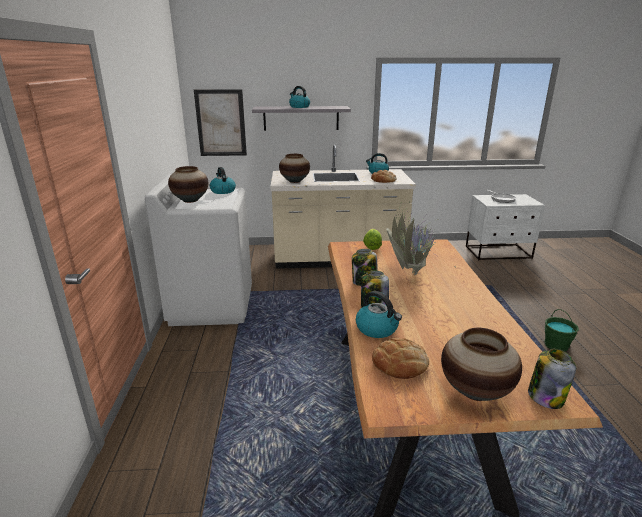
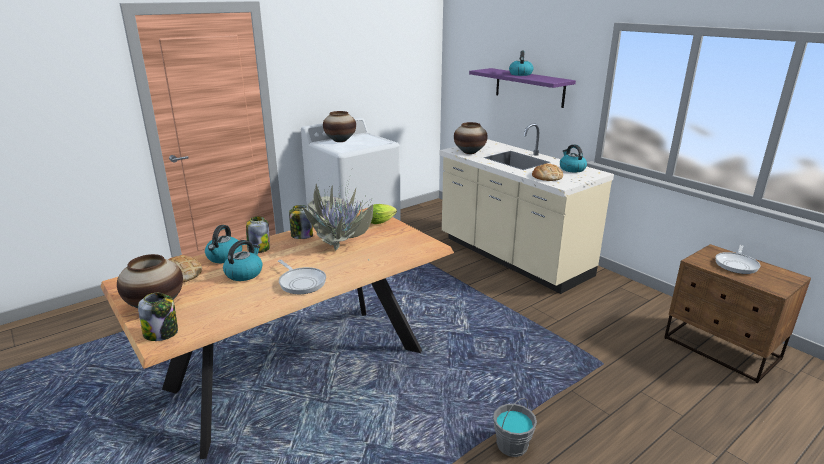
camera: 55 degrees right, 0 degrees up
(221, 123) = (465, 81): picture -> none
(222, 191) = (377, 141): kettle -> kettle (244, 273)
(301, 118) = (529, 87): grey shelf -> purple shelf
(471, 303) = (301, 282): none -> frying pan
(498, 253) = (721, 349): white nightstand -> brown nightstand
(556, 345) = (512, 445): green bucket -> grey bucket

